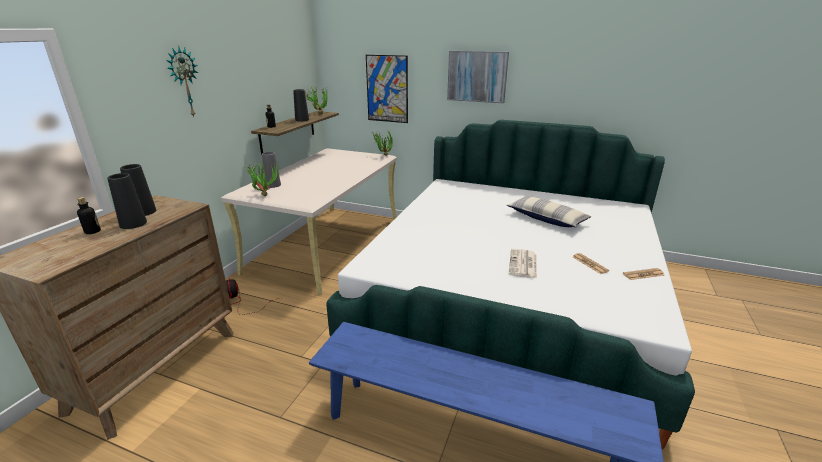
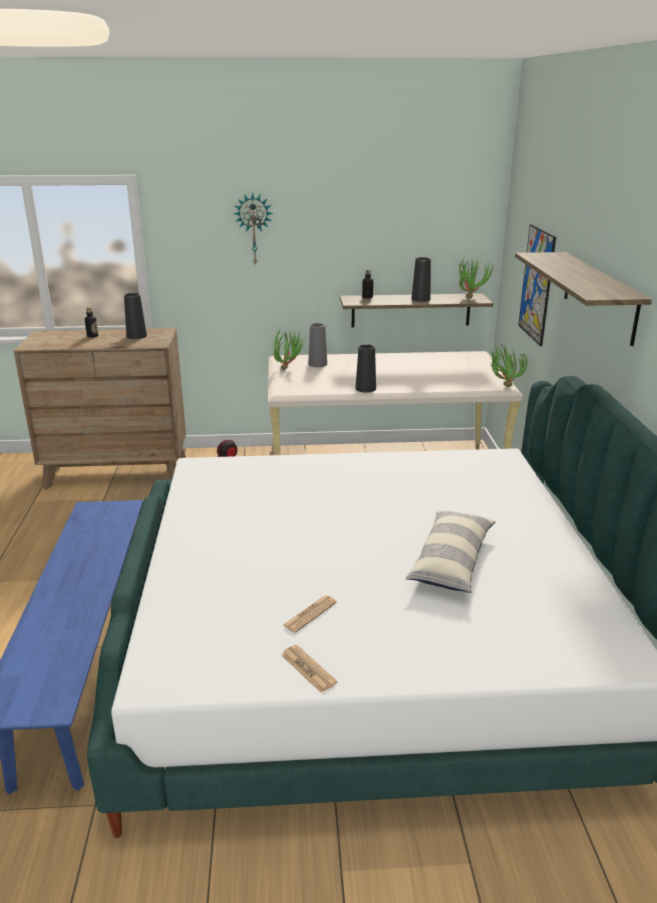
camera: 65 degrees right, 0 degrees up
(133, 224) = (112, 340): black vase -> black vase (365, 388)
(477, 76) = (599, 296): picture -> shelf
(523, 264) = (269, 559): newspaper -> none

